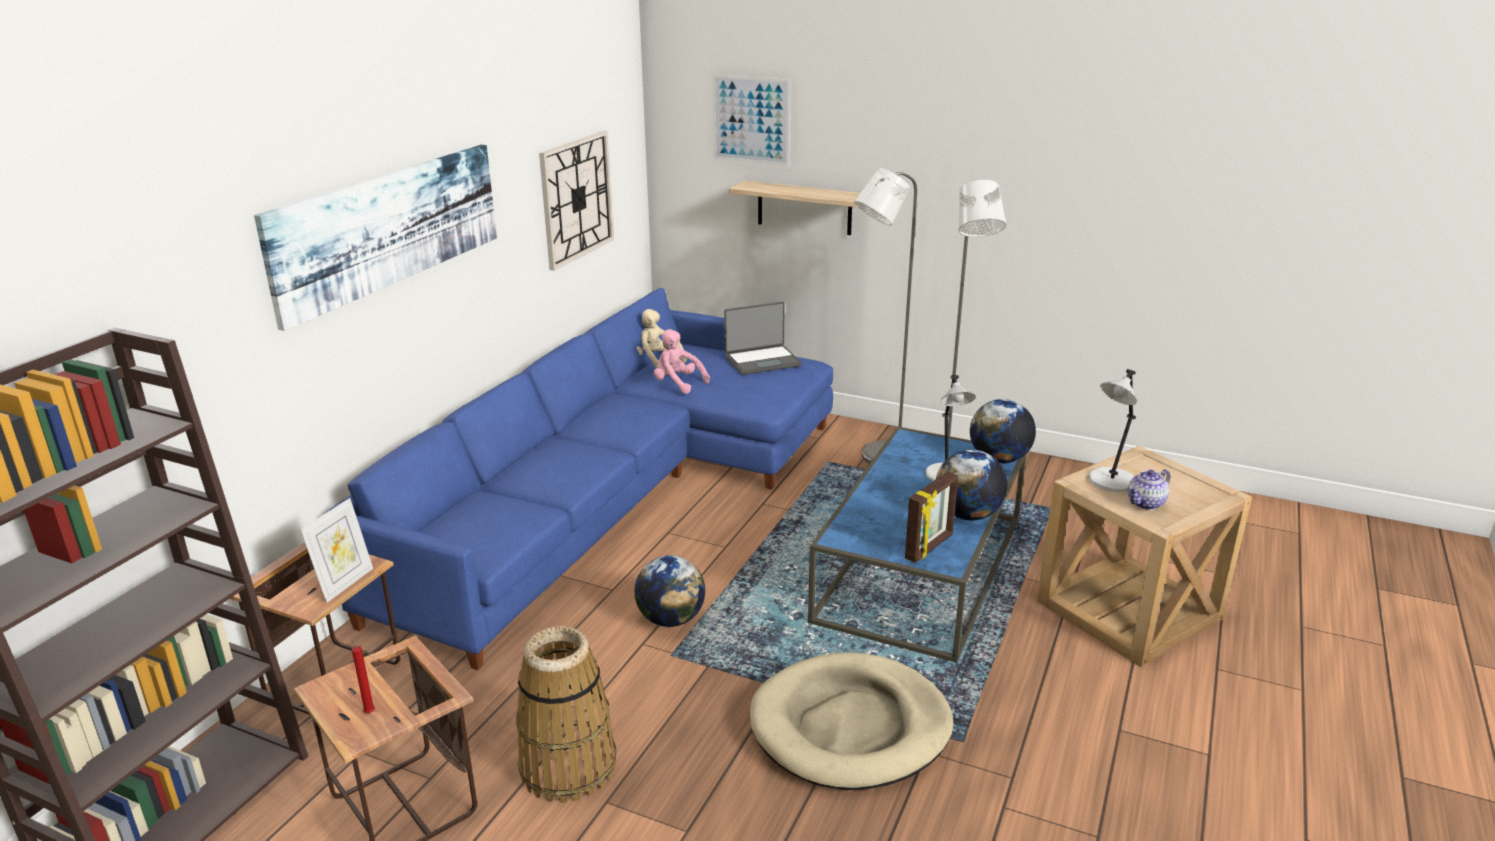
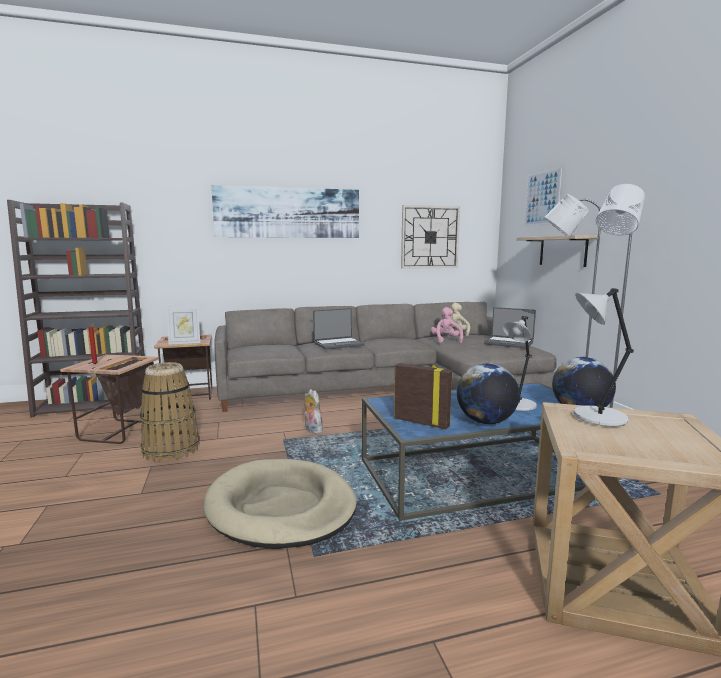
camera: 50 degrees right, 15 degrees down
(568, 459) = (338, 344): none -> laptop
(619, 492) = (391, 389): blue sofa -> grey sofa
(671, 619) = (312, 430): globe -> plush toy
(930, 547) = (421, 422): picture frame -> picture frame turned 150 degrees counterclockwise
(1146, 503) = (600, 435): teapot -> none

